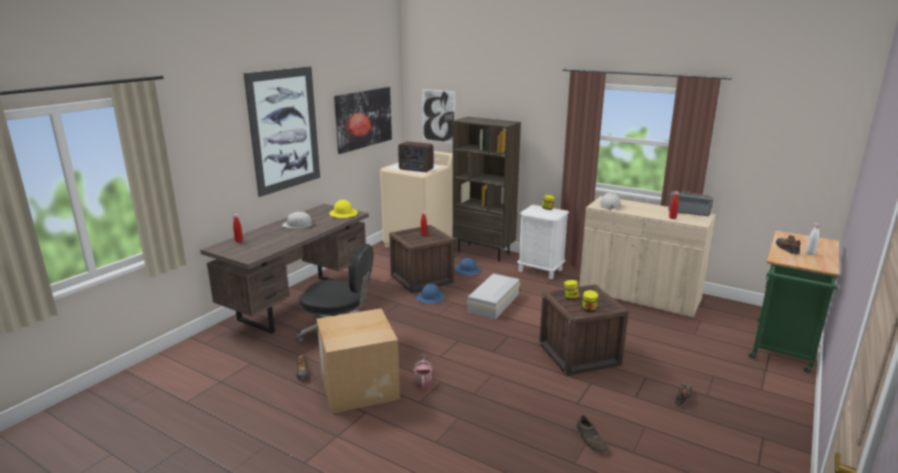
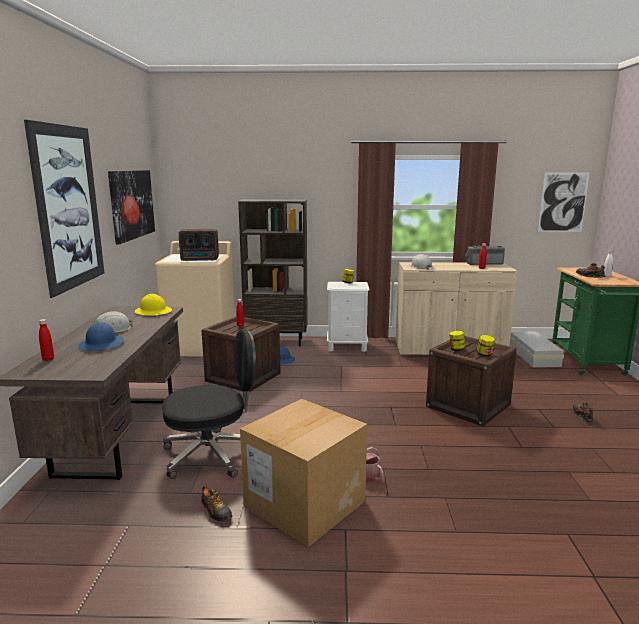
camera: 30 degrees left, 5 degrees down
(430, 298) = (273, 392): blue hard hat -> blue hard hat (102, 344)
(438, 116) = (205, 202): picture -> picture (563, 202)
(492, 303) = (340, 382): white storage box -> white storage box (533, 356)
(591, 440) = (574, 474): brown shoe -> none

